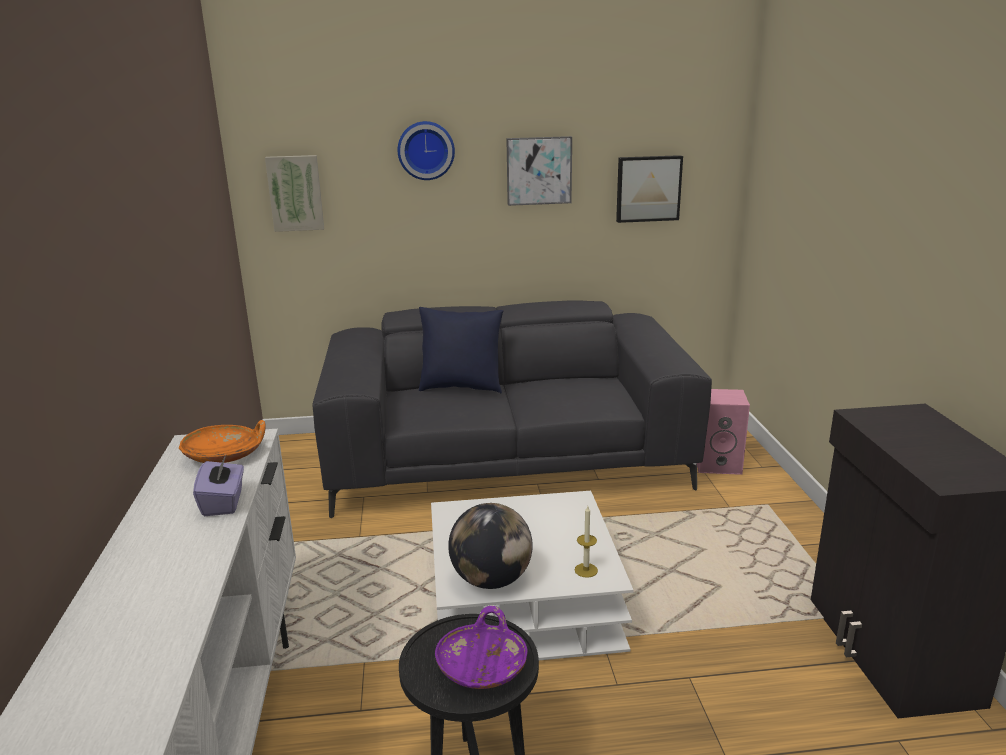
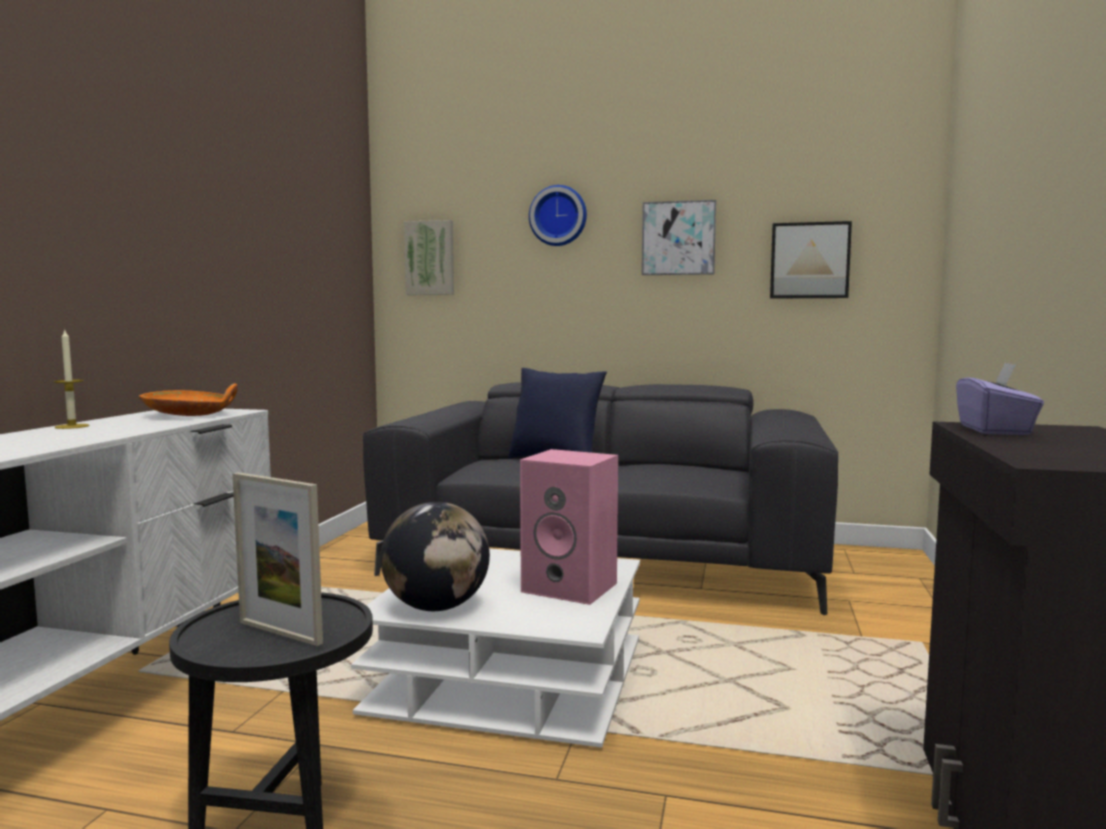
camera: 20 degrees right, 15 degrees down
(223, 502) = (128, 430): purple tissue box -> purple tissue box (995, 430)
(482, 666) = (280, 632): purple bowl -> picture frame
(586, 570) = (559, 617): candle -> candle (72, 426)
(718, 464) = (875, 597): pink speaker -> pink speaker (572, 587)

